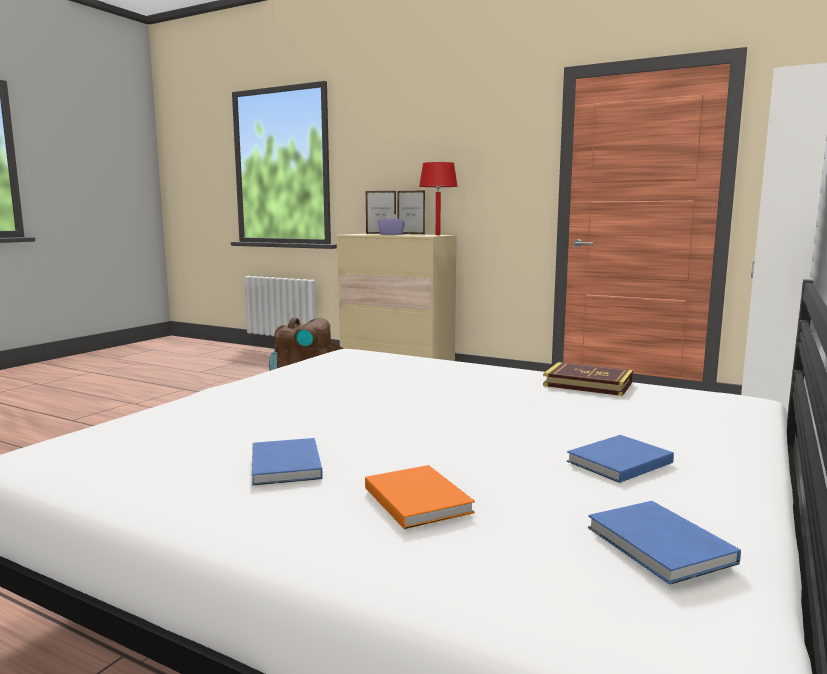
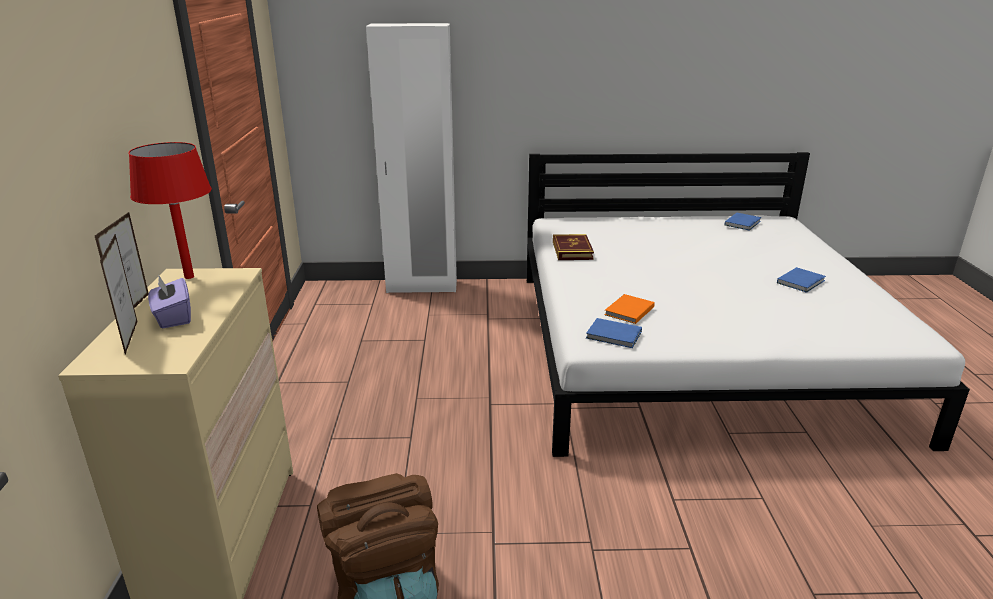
camera: 120 degrees left, 15 degrees up
(417, 498) = (777, 253): orange book -> orange book (628, 311)
(616, 462) = (685, 234): blue book -> blue book (615, 336)

